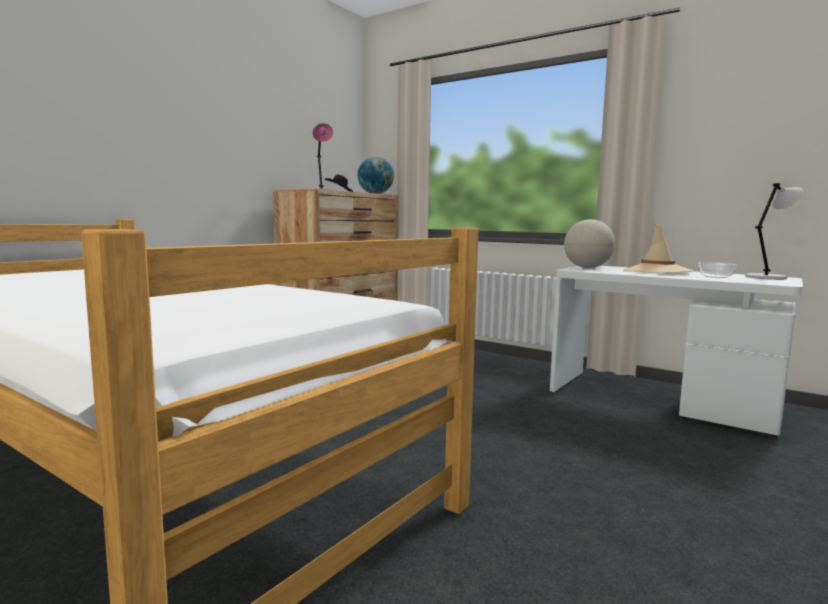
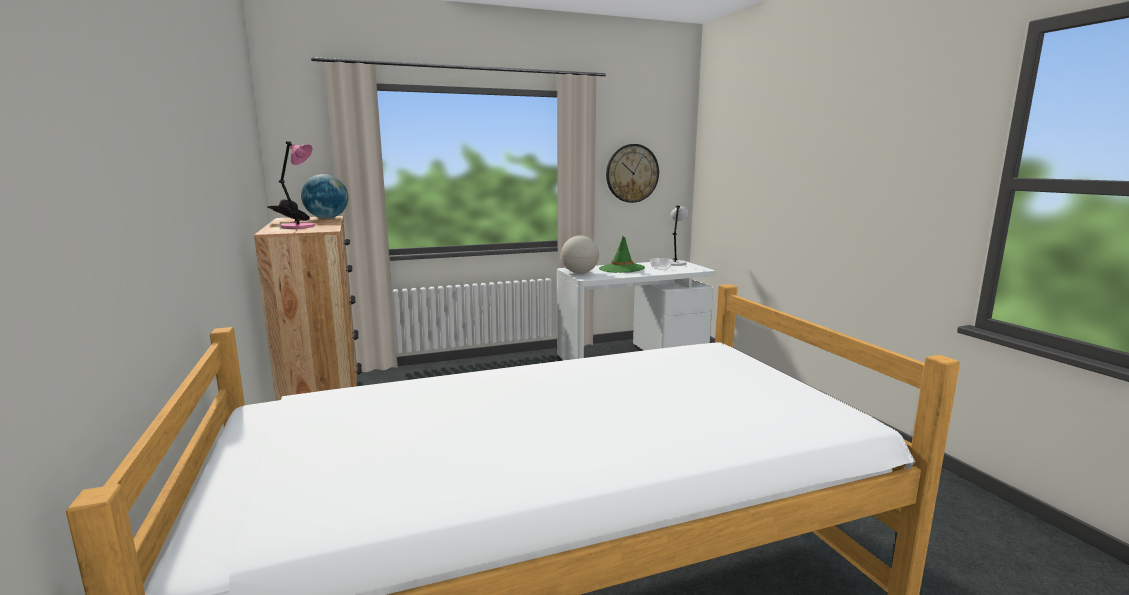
camera: 55 degrees left, 5 degrees up
(656, 271) = (621, 269): beige hat -> green hat
(729, 143) = (632, 173): none -> wall clock

